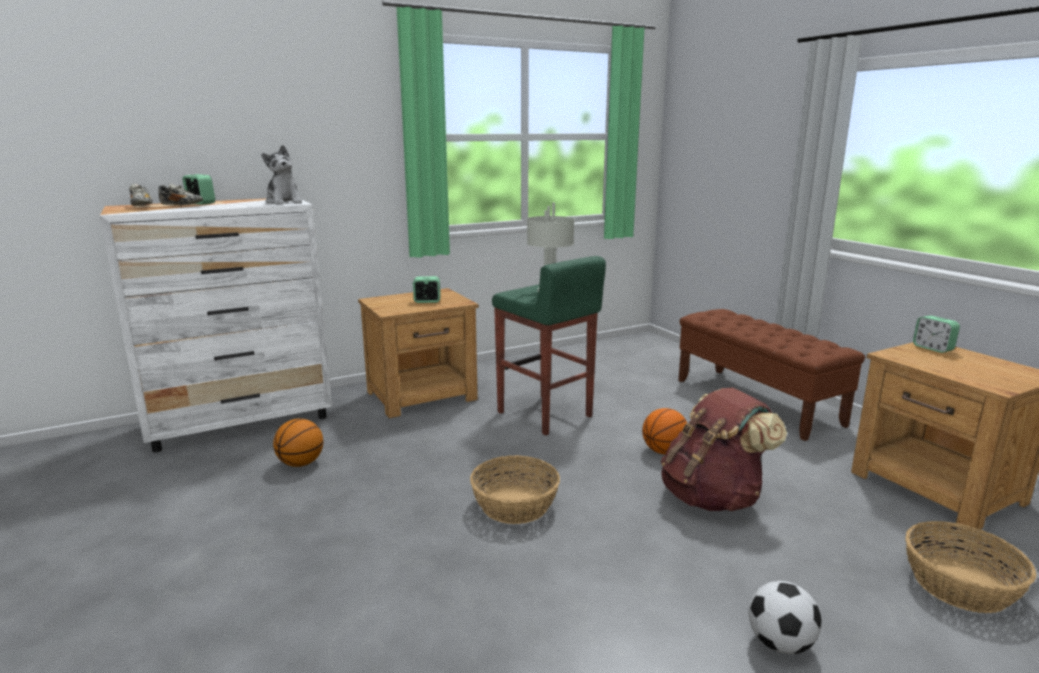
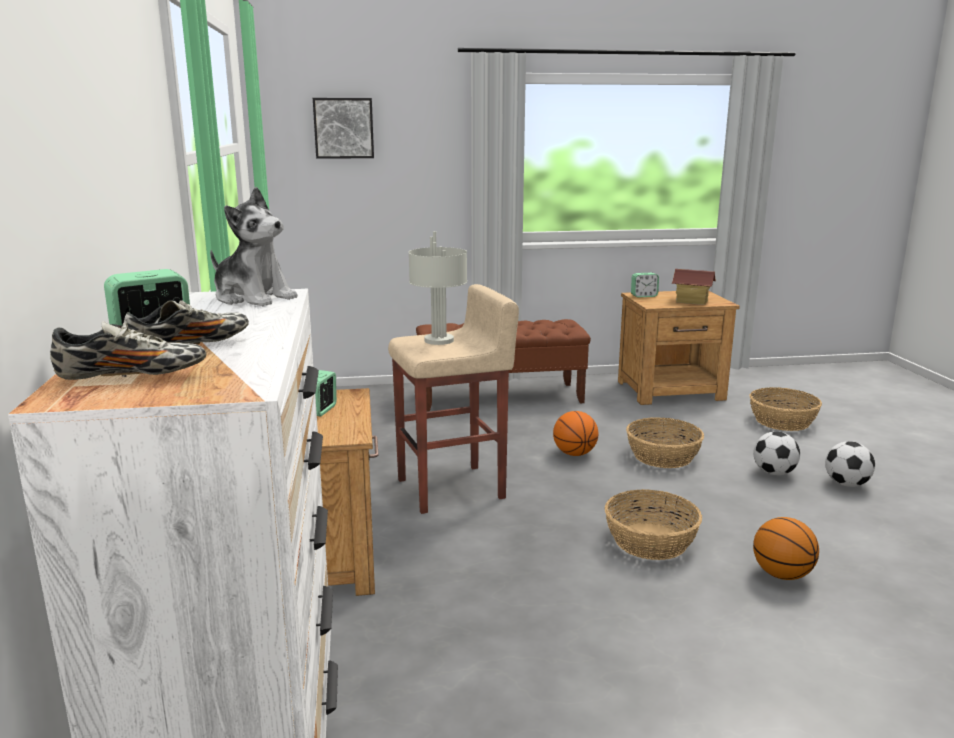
camera: 70 degrees left, 0 degrees up
(284, 202) = (253, 298): plush toy -> plush toy turned 45 degrees clockwise
(301, 463) = (478, 687): basketball -> basketball (782, 574)
(544, 415) = (453, 489): green stool -> beige stool
(712, 498) = (663, 456): brown backpack -> basket
(717, 122) = (343, 128): none -> picture
(750, 577) = (774, 473): none -> football
(962, 371) = (692, 301): none -> toy house

